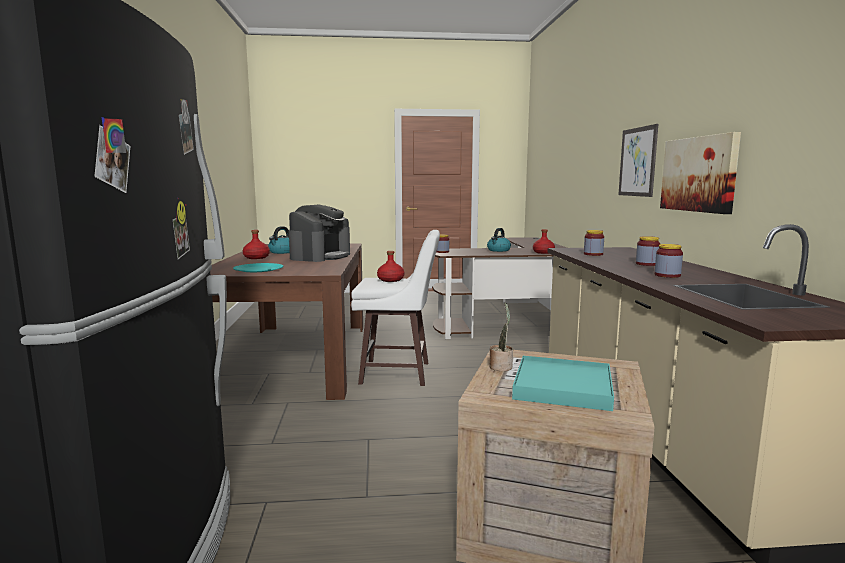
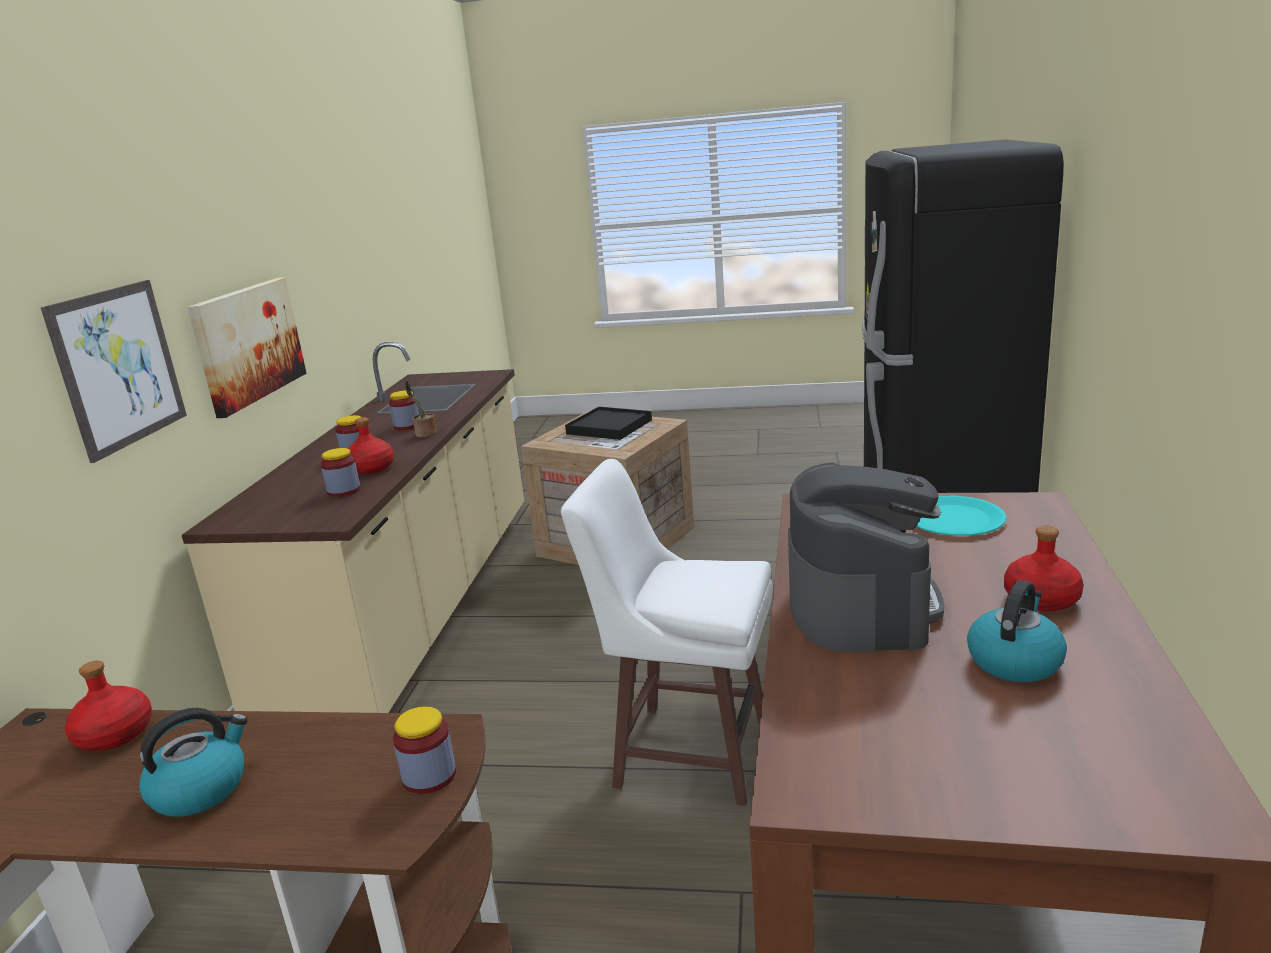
camera: 165 degrees left, 10 degrees up
(320, 256) = (861, 604): coffee machine -> coffee machine turned 150 degrees clockwise
(390, 280) = (687, 586): red bottle -> red bottle (371, 468)
(501, 366) = (636, 440): potted plant -> potted plant (424, 434)
(562, 387) = (609, 427): turquoise tray -> black tray

